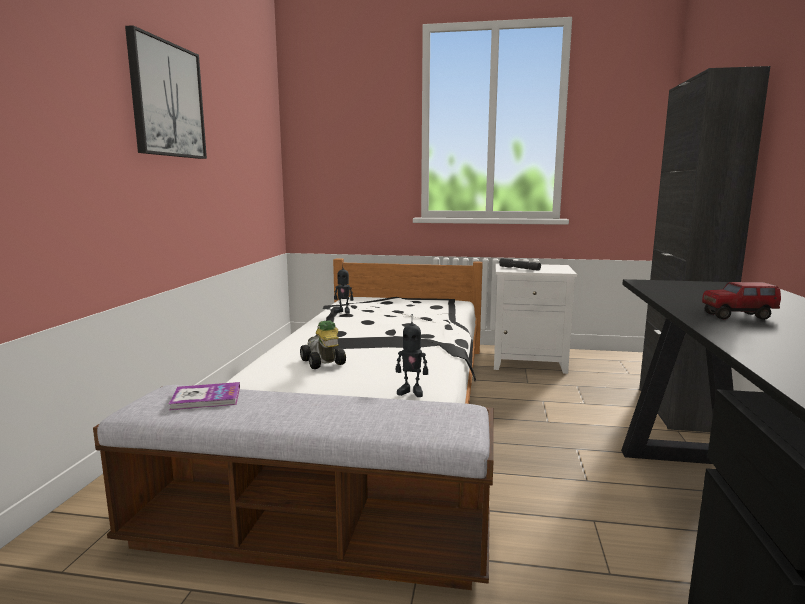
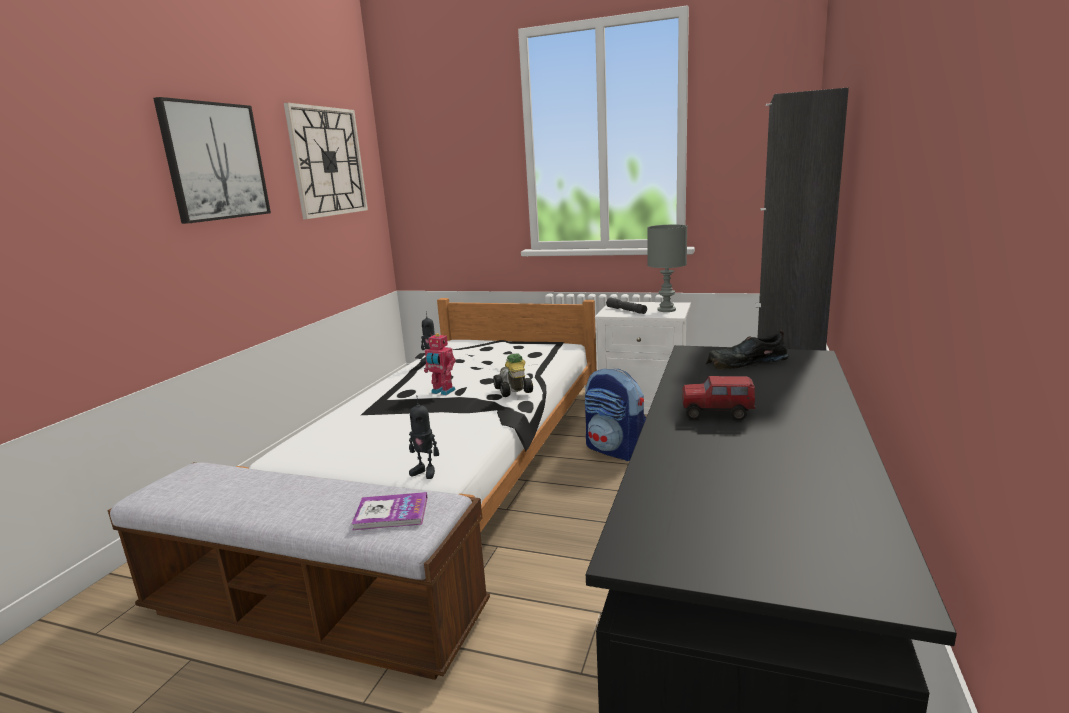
camera: 10 degrees right, 5 degrees up
(206, 398) = (212, 481): book -> book (391, 513)
(246, 123) = (328, 162): none -> wall clock
(322, 363) = (364, 433): toy car -> toy car (513, 391)
(373, 332) = (442, 392): none -> toy robot
(521, 390) = (615, 450): none -> backpack
(555, 268) = (667, 310): none -> grey table lamp
(704, 288) = (746, 362): none -> black shoe

